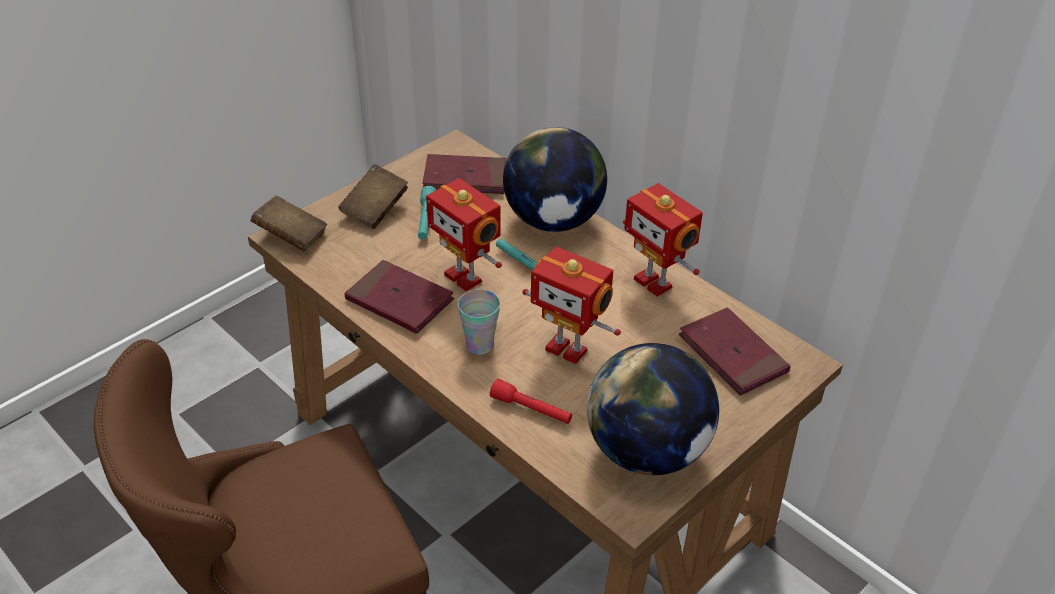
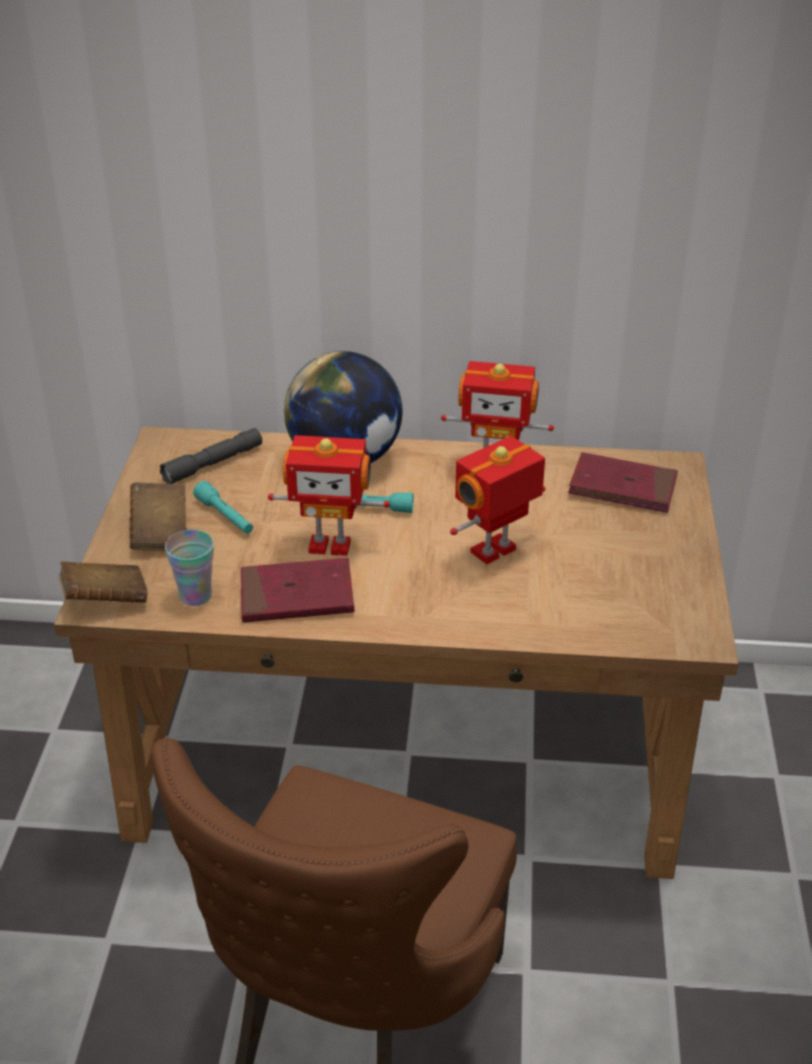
camera: 40 degrees left, 5 degrees down
(465, 178) = (213, 464): red book -> grey flashlight
(479, 345) = (419, 591): cup -> cup (195, 596)
(531, 409) = (530, 614): red flashlight -> none
(567, 348) = (495, 552): toy robot -> toy robot turned 150 degrees clockwise
(647, 451) = (655, 591): globe -> none

